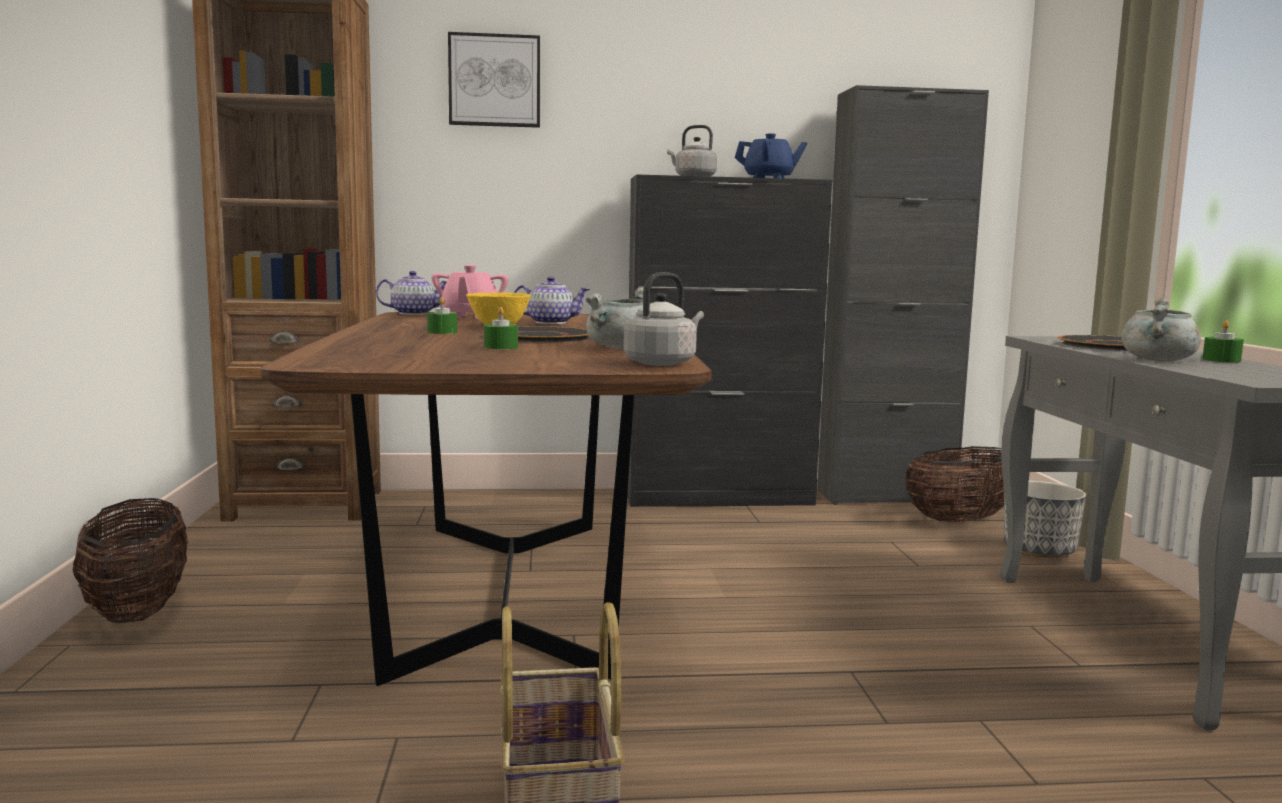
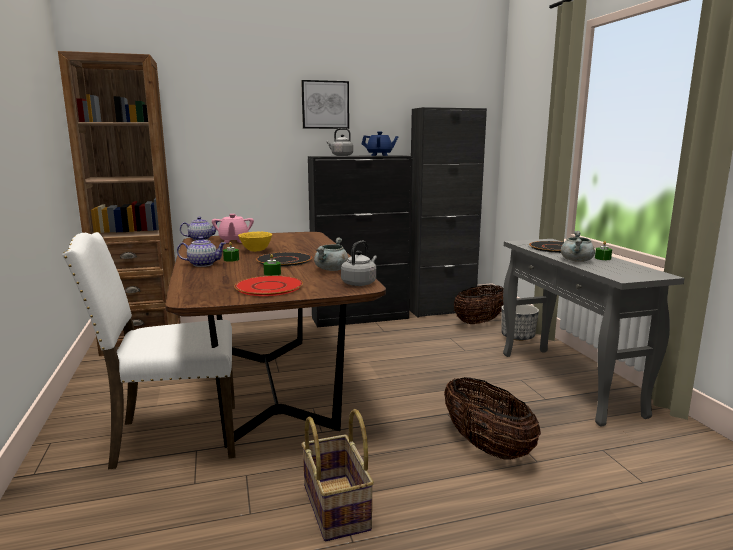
camera: 10 degrees left, 5 degrees up
(137, 610) = (78, 418): basket -> basket (486, 446)
(289, 657) = (173, 437): none -> white chair
(478, 359) = (269, 287): none -> red plate
(494, 81) = (230, 105): picture -> picture (325, 105)
(550, 322) = (279, 244): teapot -> teapot (202, 264)

